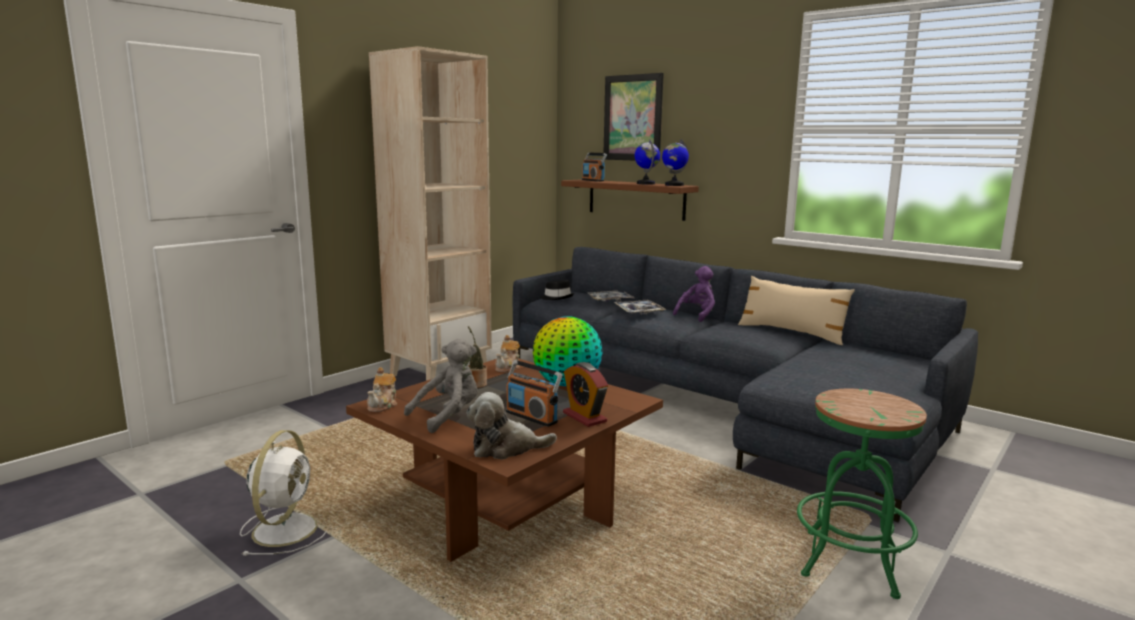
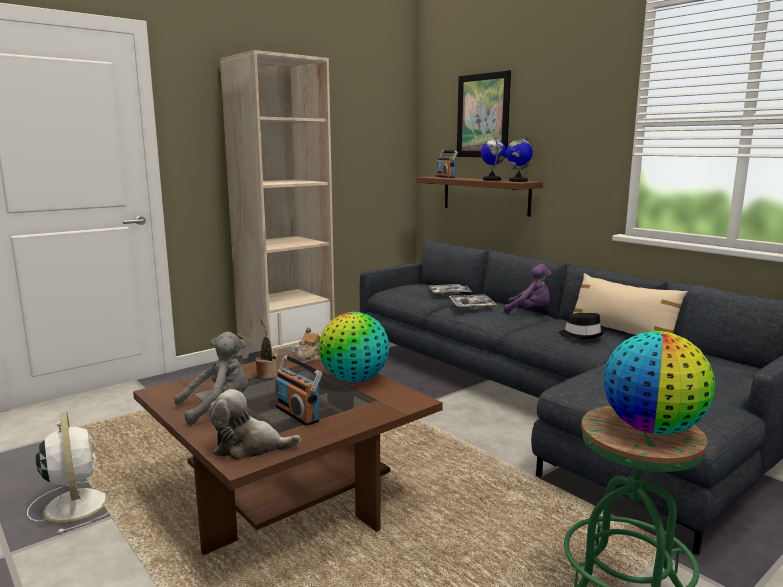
camera: 10 degrees right, 0 degrees up
(286, 528) = (75, 504): white fan -> white fan turned 45 degrees counterclockwise
(383, 405) = (166, 392): teapot -> none
(557, 298) = (400, 289): black hat -> black hat (582, 335)
(584, 417) = (349, 417): alarm clock -> none
(697, 315) = (529, 311): purple plush toy -> purple plush toy turned 60 degrees clockwise
(878, 405) = (652, 429): none -> globe

